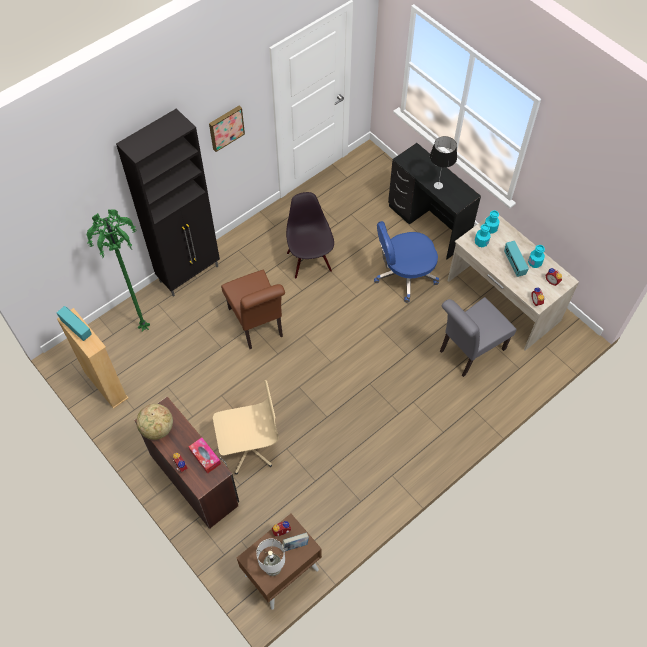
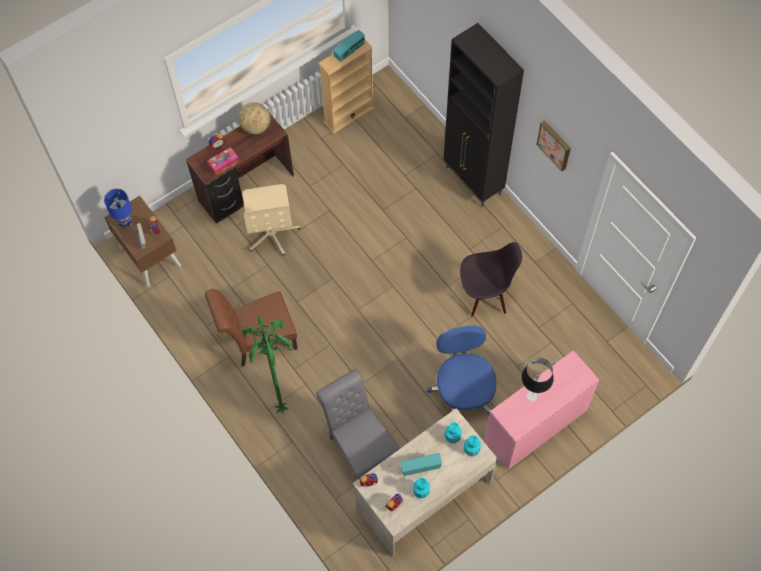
camera: 95 degrees right, 5 degrees up
(143, 327) = (410, 142): green floor lamp -> green floor lamp (282, 408)
(257, 325) = (407, 242): brown chair -> brown chair (258, 342)
(273, 567) = (126, 222): white table lamp -> blue table lamp
(427, 225) = (534, 425): black desk -> pink desk

